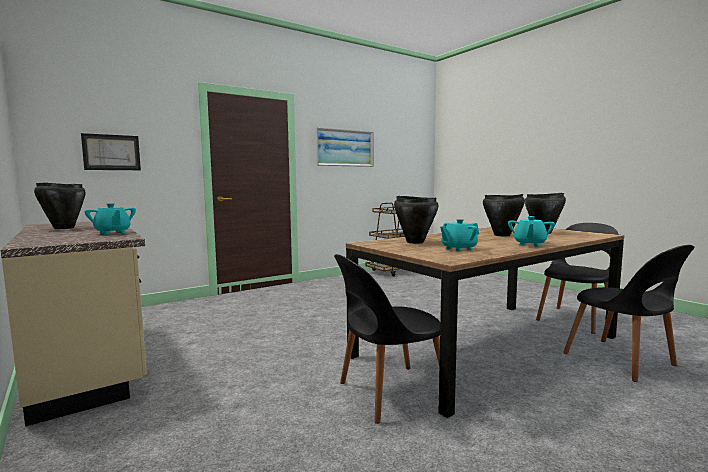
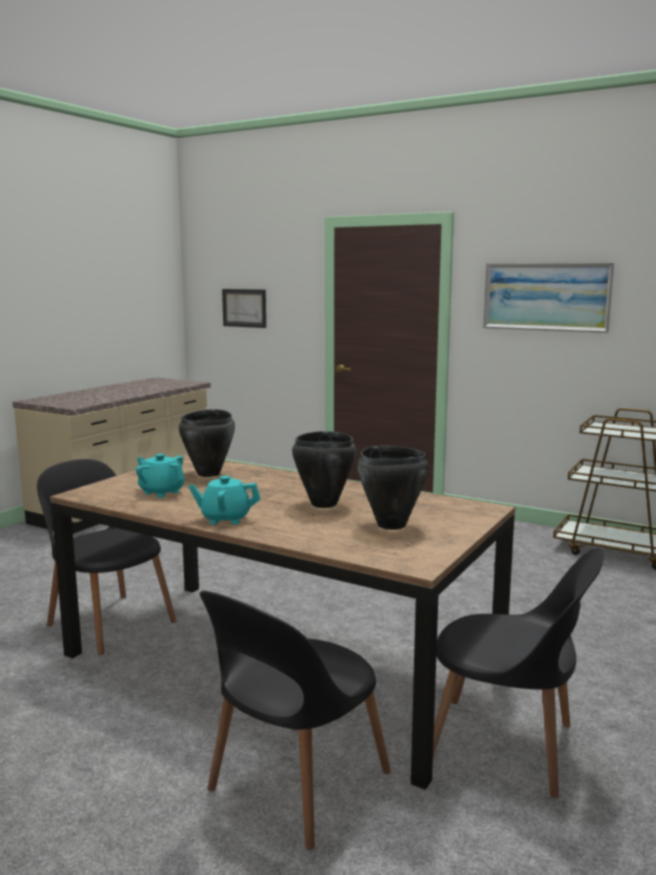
camera: 65 degrees right, 5 degrees up
(63, 228) = (130, 387): black cooking pot -> none
(112, 233) = (103, 399): turquoise teapot -> none

